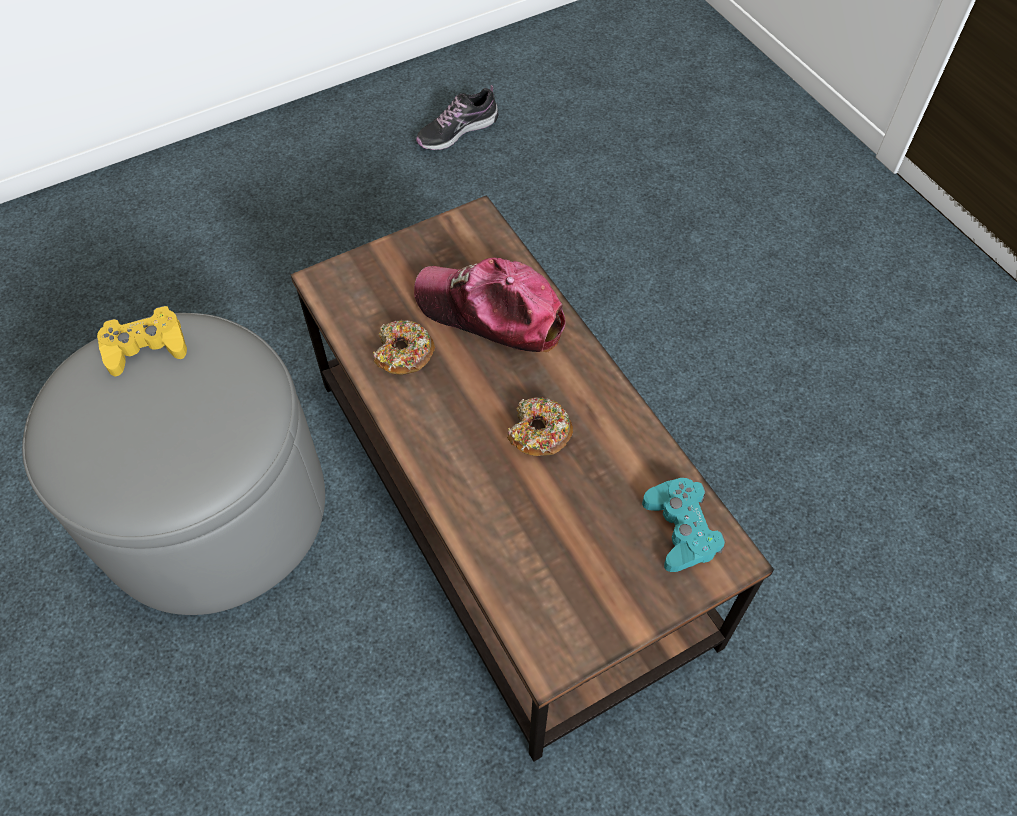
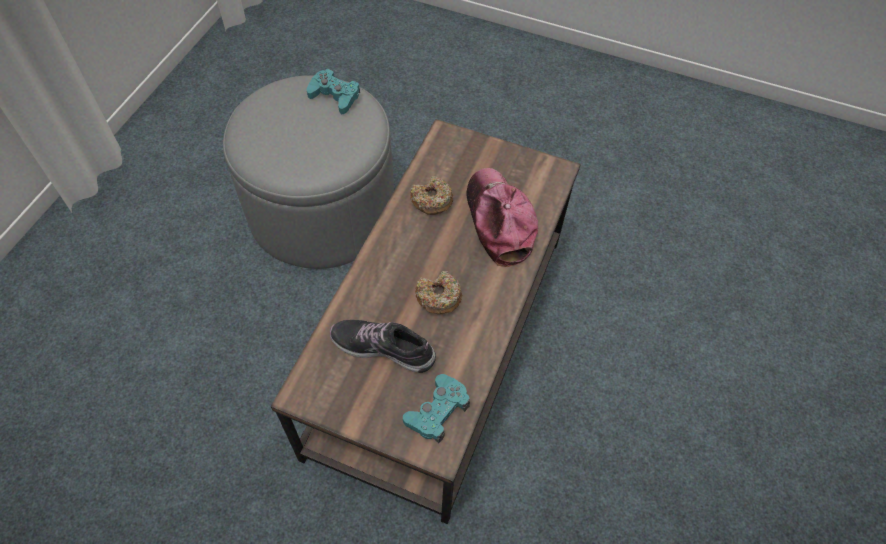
camera: 50 degrees right, 0 degrees up
(146, 347) = (335, 96): yellow game controller -> turquoise game controller
(457, 131) = (669, 137): shoe -> shoe (383, 348)

